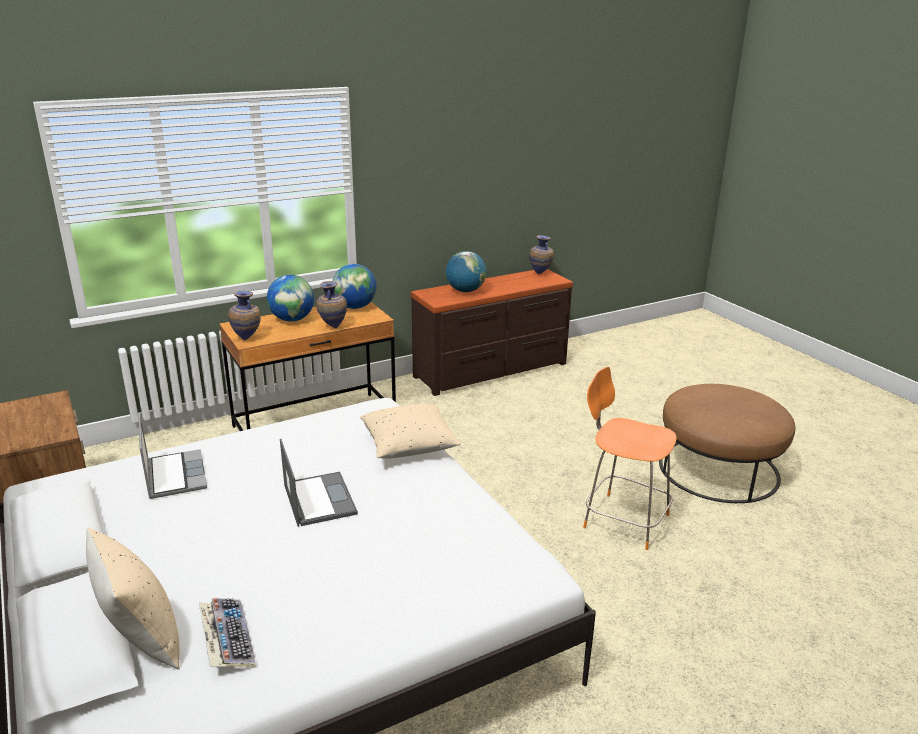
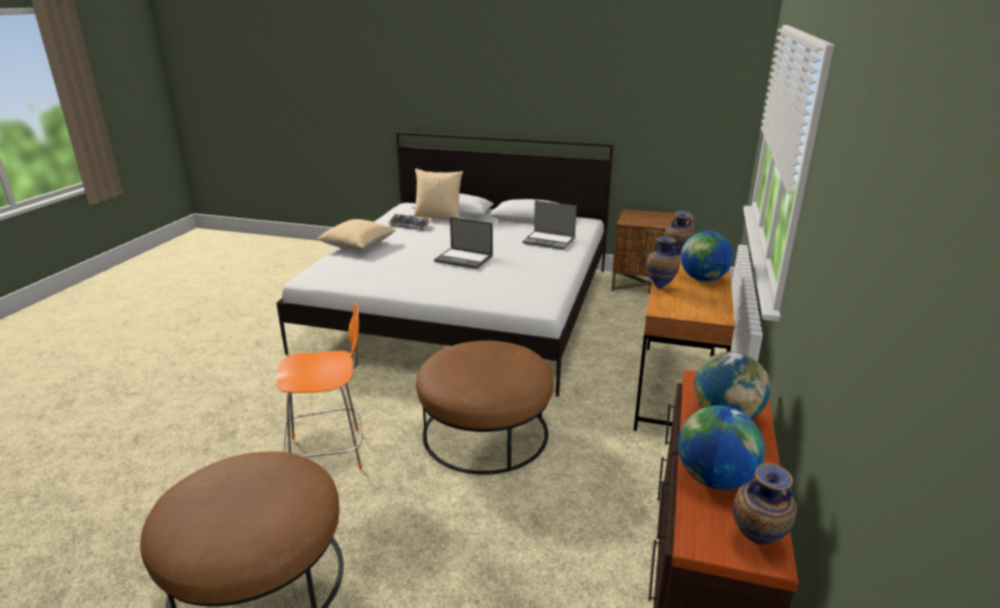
camera: 135 degrees right, 0 degrees up
(355, 307) = (706, 311): globe -> globe (714, 479)
(409, 446) = (471, 295): beige pillow -> beige pillow (358, 246)
(489, 471) = (485, 432): none -> brown ottoman

